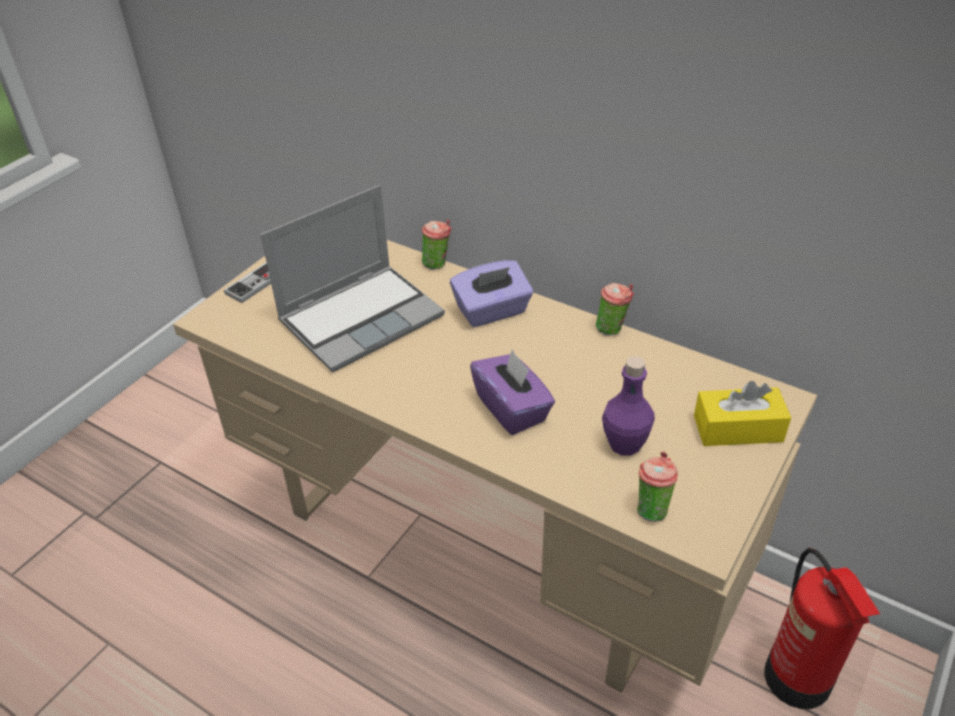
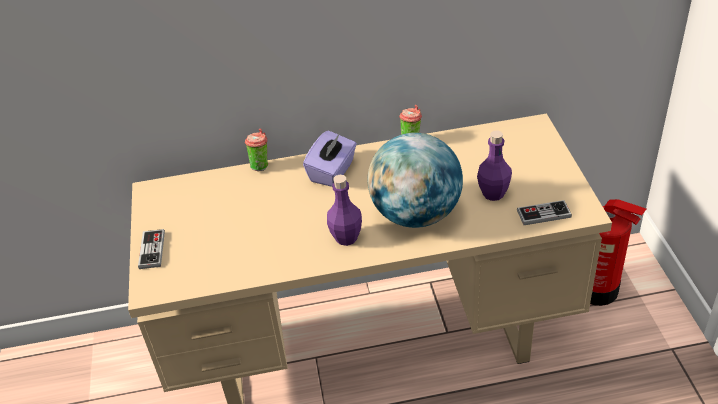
camera: 40 degrees left, 0 degrees up
(362, 318) = (258, 224): laptop -> none
(417, 385) = (346, 238): none -> purple bottle
(512, 409) = (415, 214): purple tissue box -> globe
(651, 508) = (543, 214): cup -> game controller
(738, 429) = (533, 151): yellow tissue box -> none

